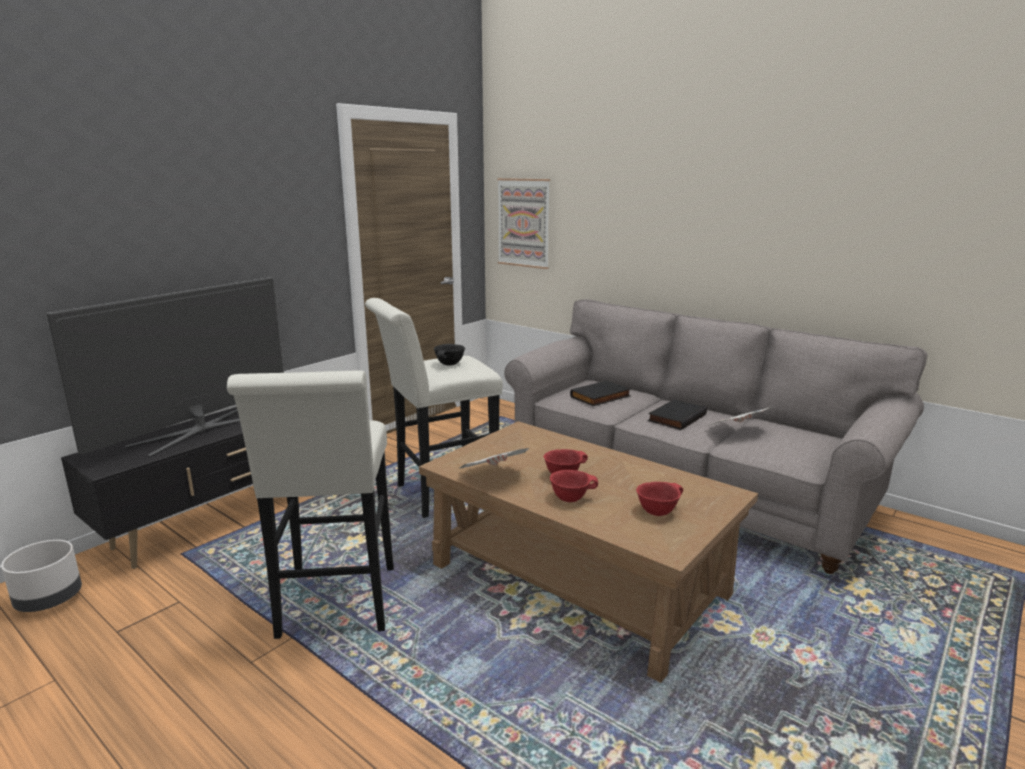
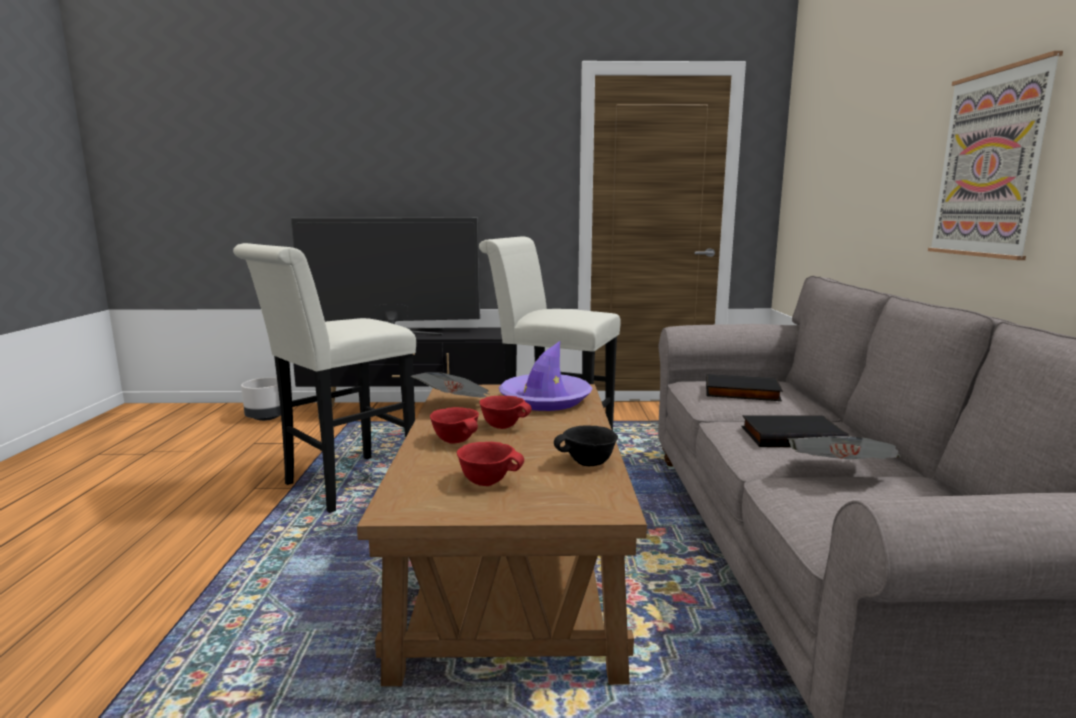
camera: 50 degrees right, 5 degrees down
(449, 364) = (566, 312): black bowl -> black bowl (588, 464)
(524, 223) = (806, 186): picture -> picture (990, 164)
(528, 446) = (545, 400): none -> purple hat

